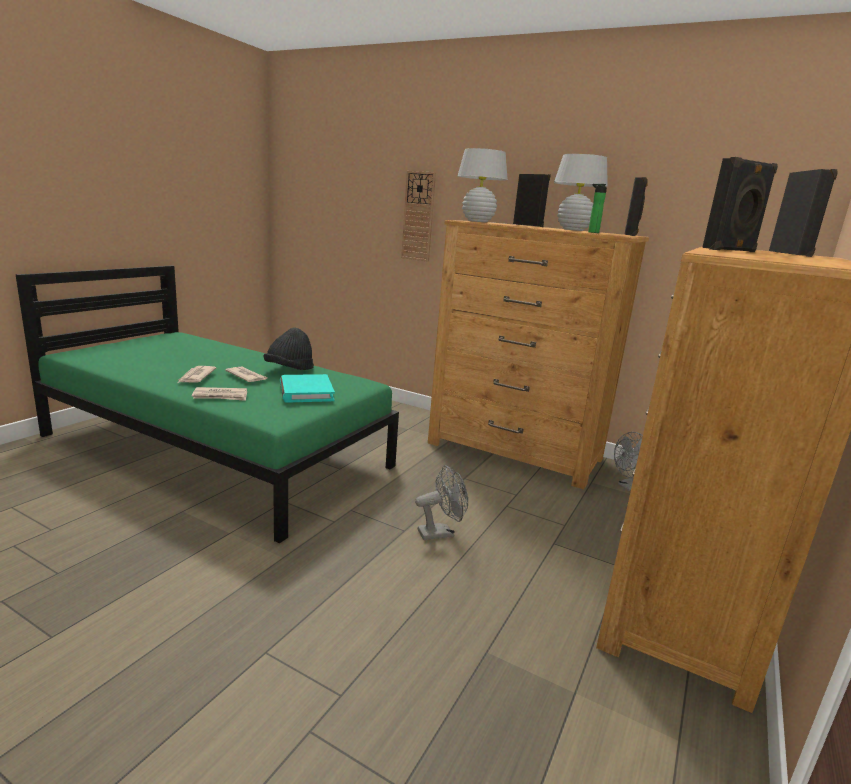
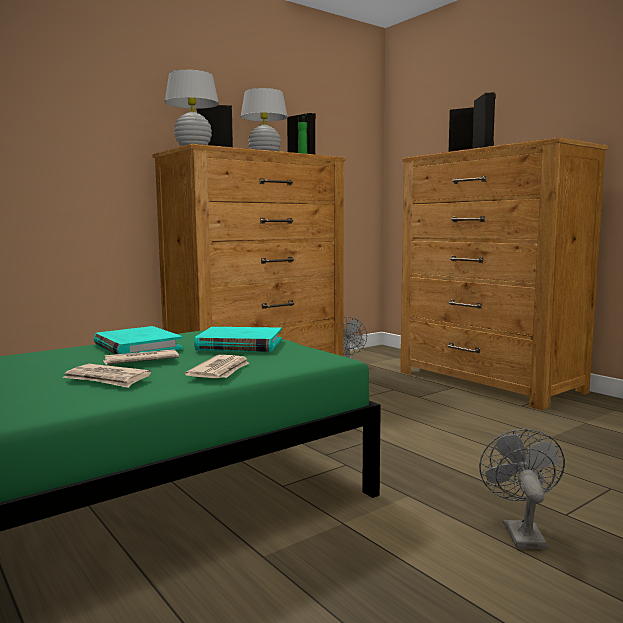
camera: 65 degrees left, 10 degrees down
(289, 370) = (137, 346): black hat -> turquoise book
(418, 216) = (63, 149): wall clock -> none
(441, 532) = (388, 426): grey fan -> grey fan (520, 532)

